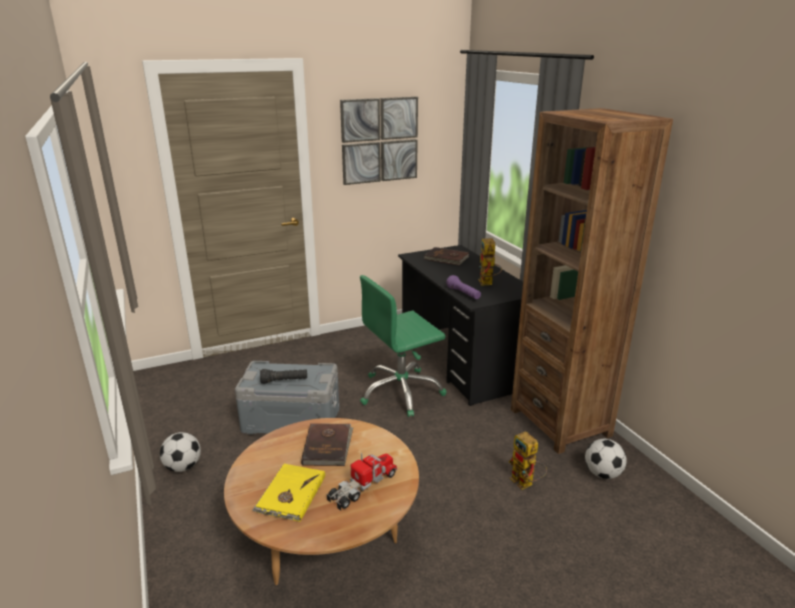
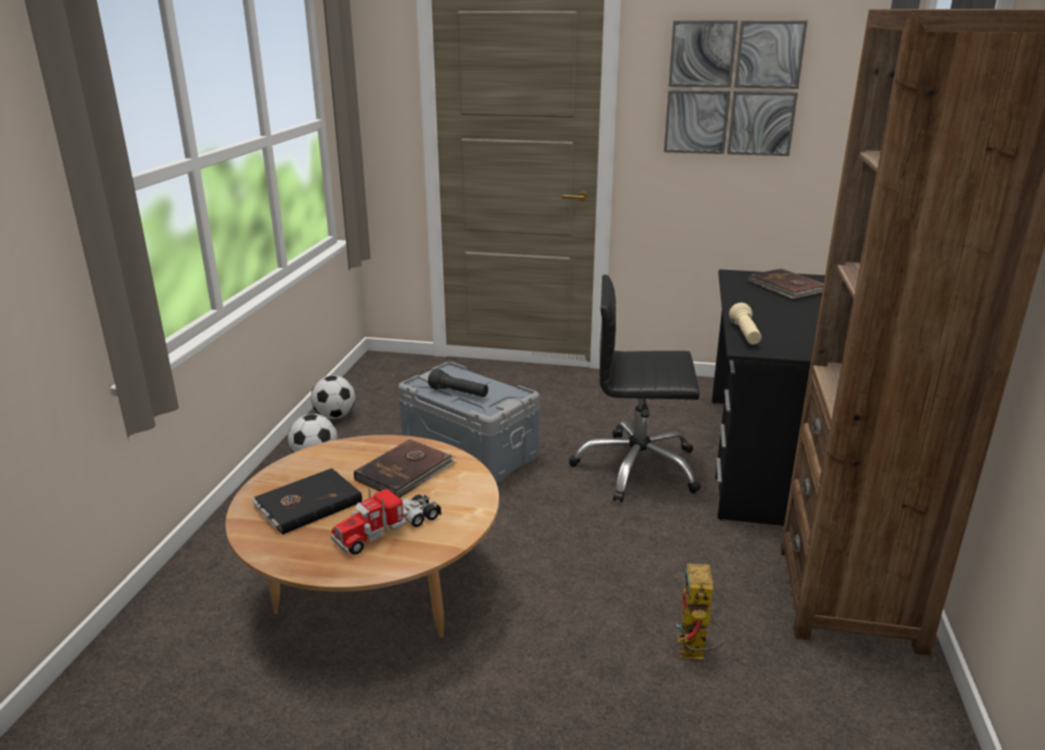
camera: 35 degrees right, 0 degrees up
(290, 494) = (307, 504): yellow book -> black book
(362, 486) = (388, 529): toy truck -> toy truck turned 150 degrees clockwise
(401, 392) = (637, 468): green office chair -> black office chair
(463, 294) = (745, 335): purple flashlight -> beige flashlight
(487, 284) = (805, 331): toy robot -> none
(602, 474) = (845, 700): football -> football (335, 416)

